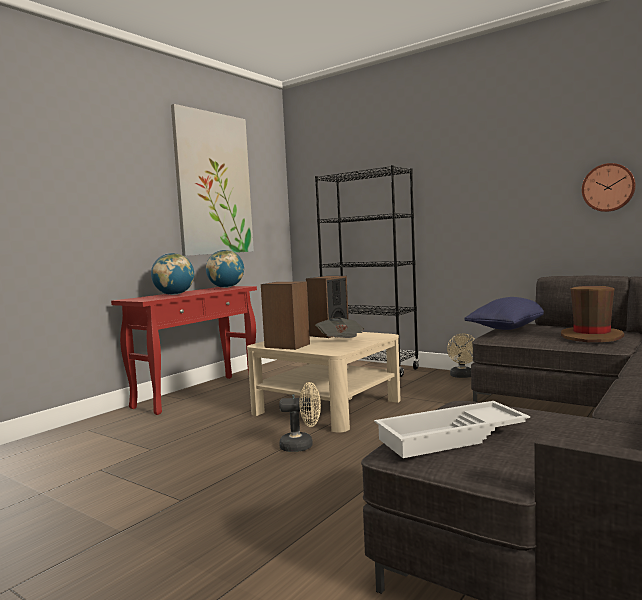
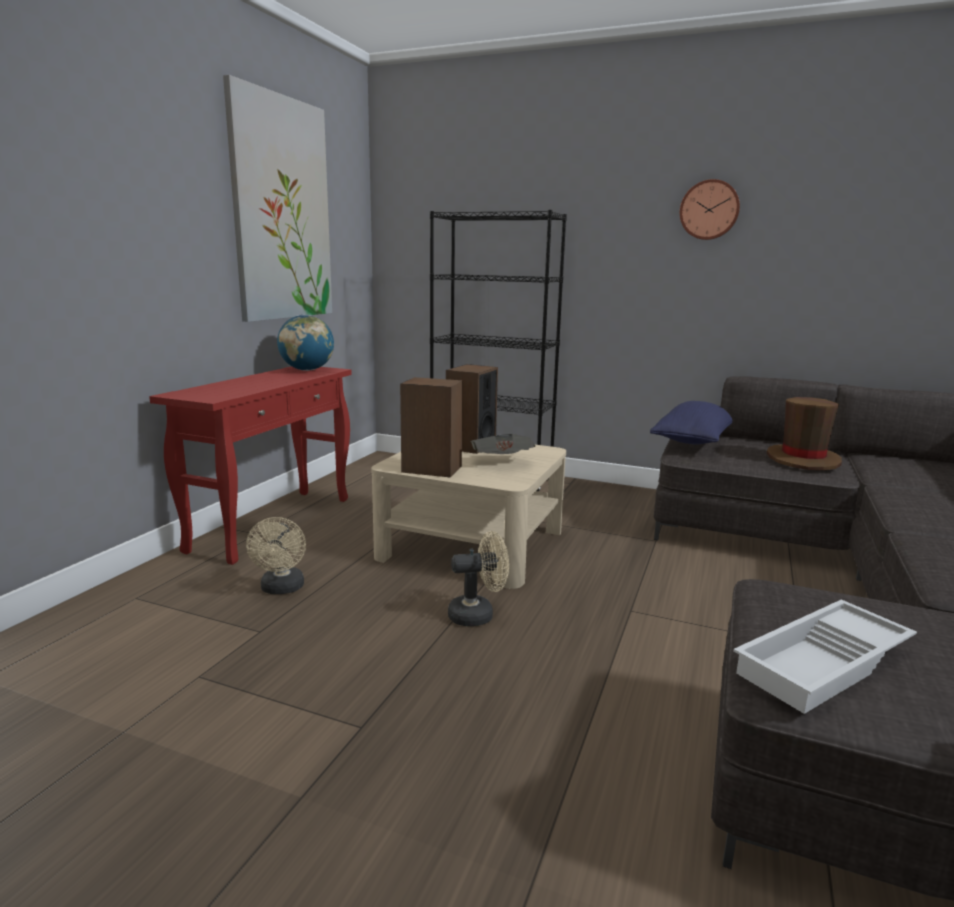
camera: 15 degrees left, 10 degrees up
(174, 294) = (243, 385): globe -> none
(462, 376) = (613, 491): beige fan -> beige fan (282, 589)
(608, 187) = (820, 269): wall clock -> wall clock (709, 210)

